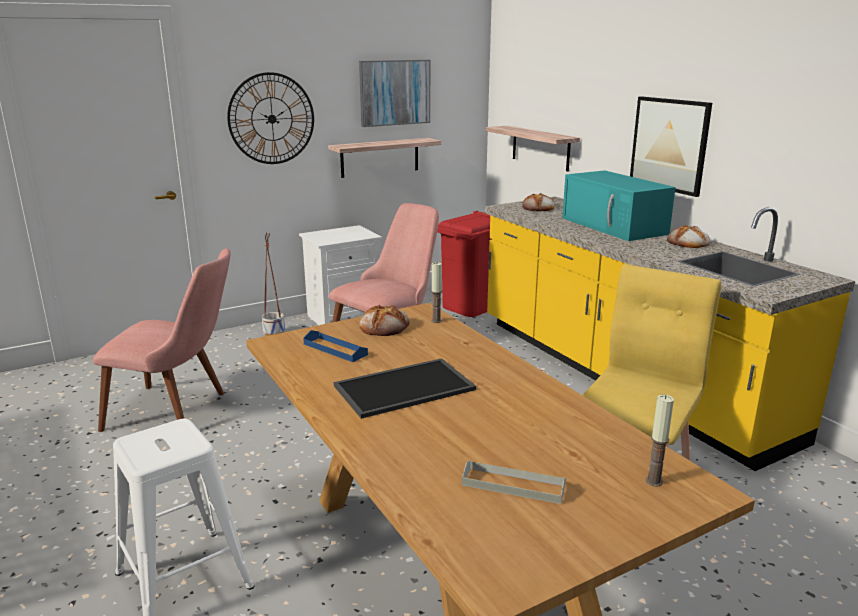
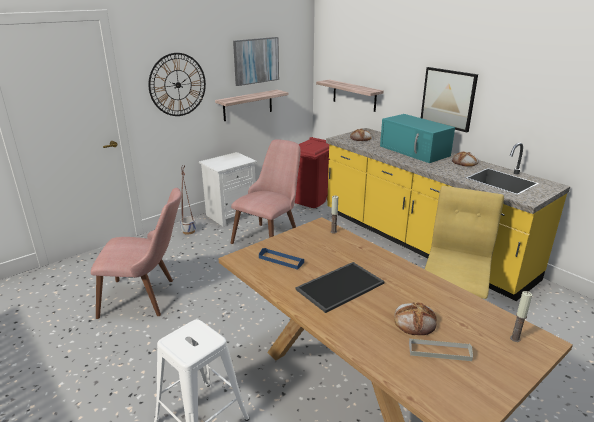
camera: 10 degrees left, 5 degrees up
(384, 326) = (303, 239): bread -> bread (415, 321)

